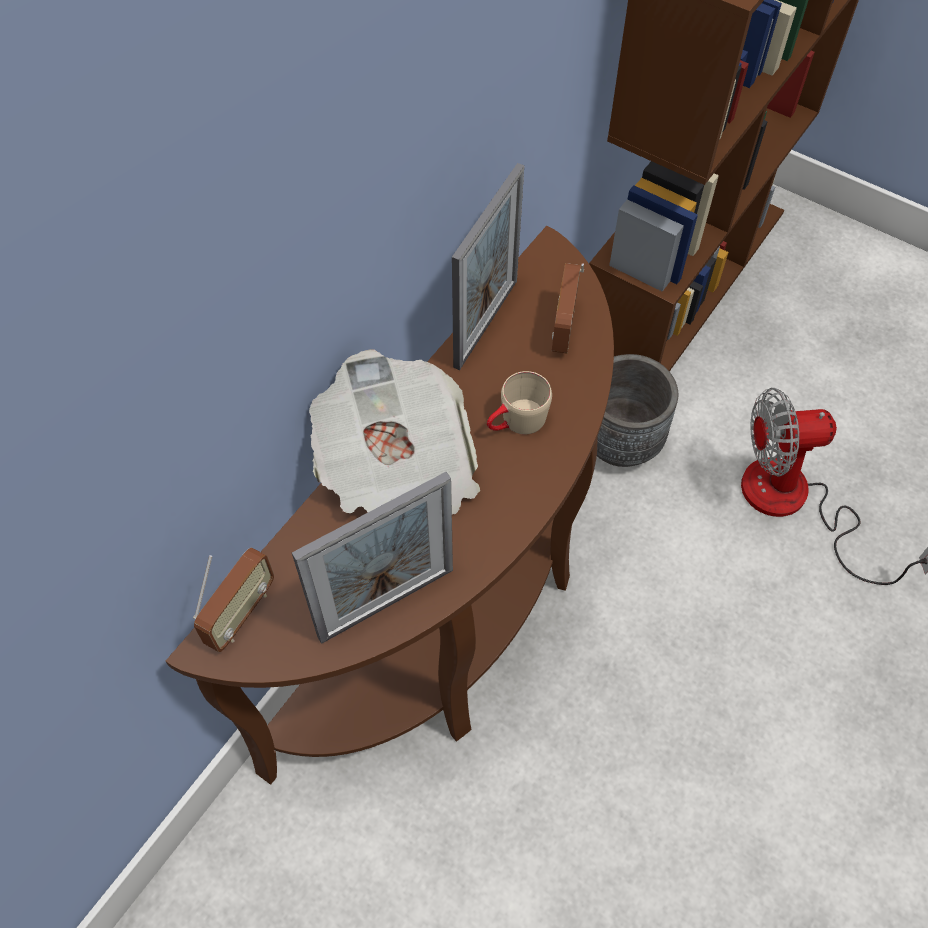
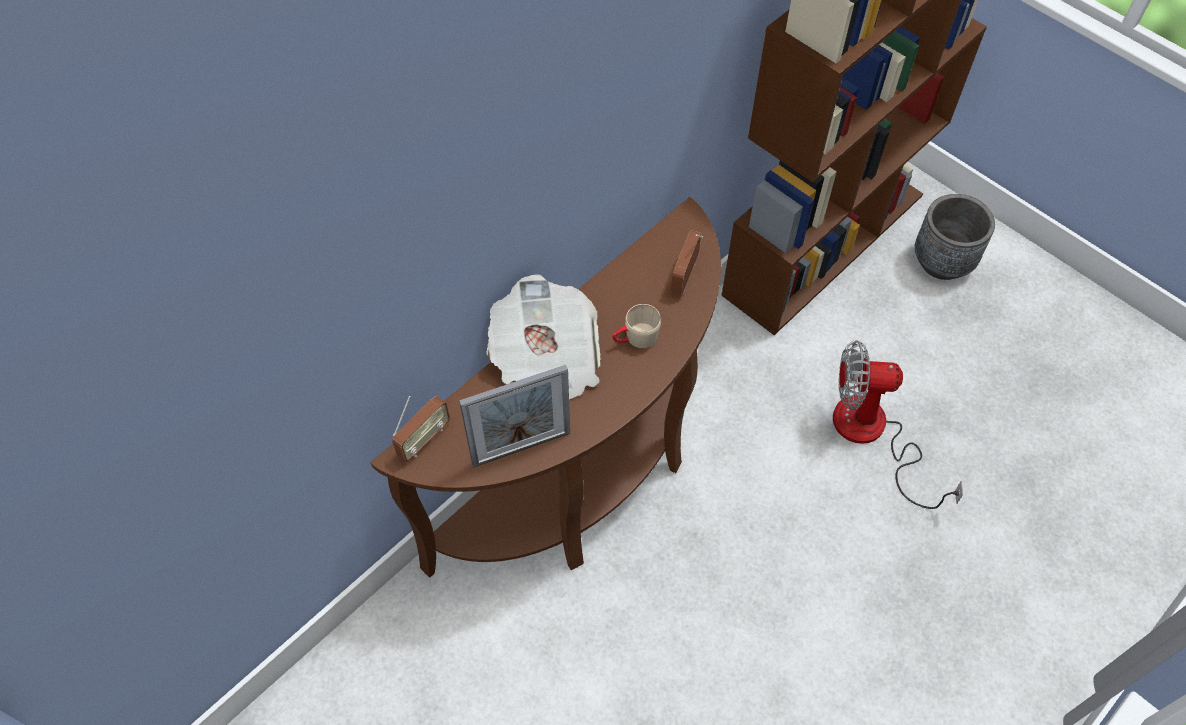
camera: 10 degrees right, 0 degrees up
(486, 323) = (629, 264): picture frame -> none
(621, 441) = (744, 365): grey planter -> grey planter (942, 261)

